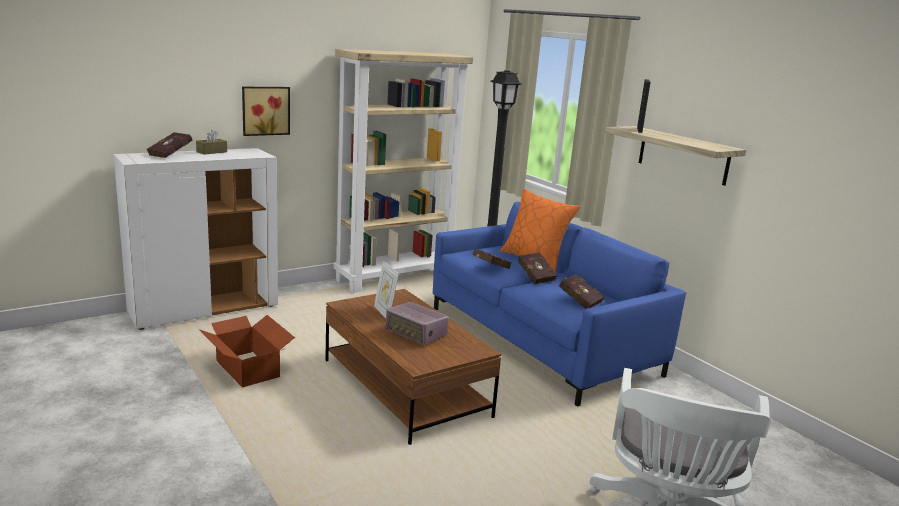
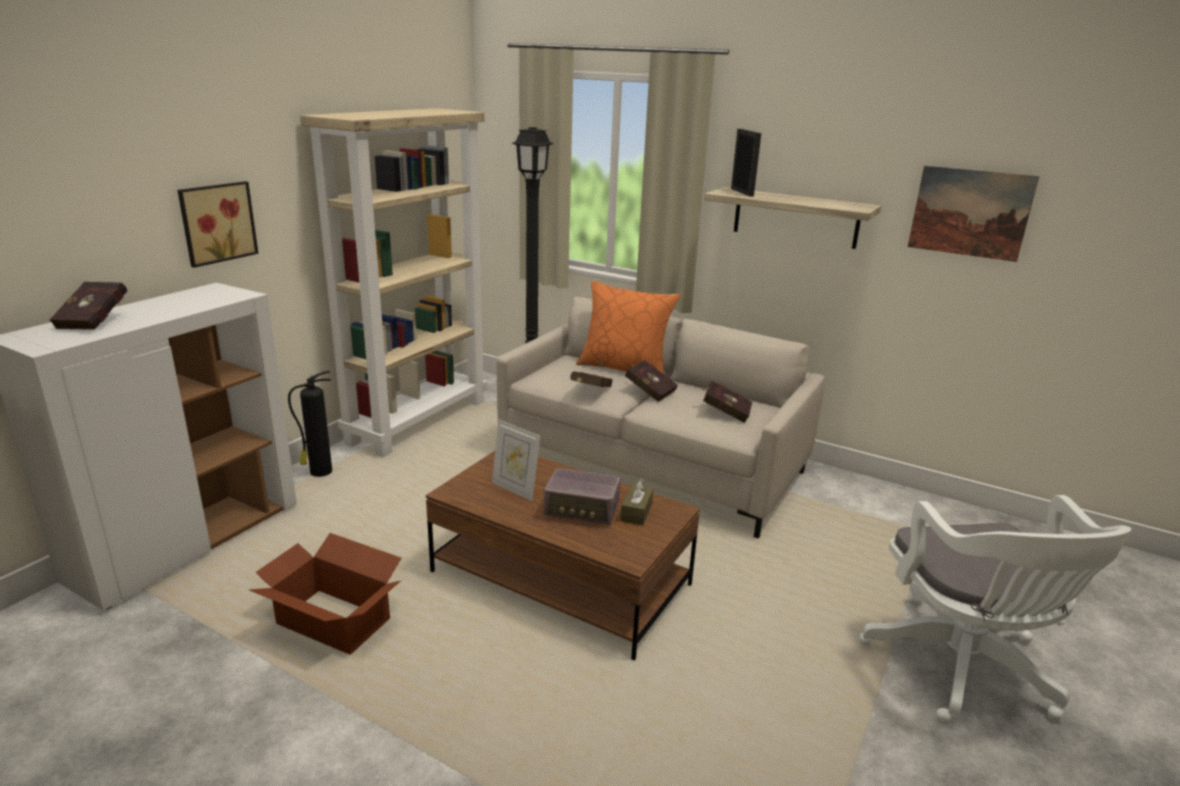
camera: 25 degrees left, 5 degrees up
(212, 152) = (155, 303): brown tissue box -> brown tissue box (636, 512)
(307, 292) = (319, 472): none -> fire extinguisher
(540, 341) = (651, 464): blue sofa -> beige sofa
(815, 162) = (970, 213): none -> picture

